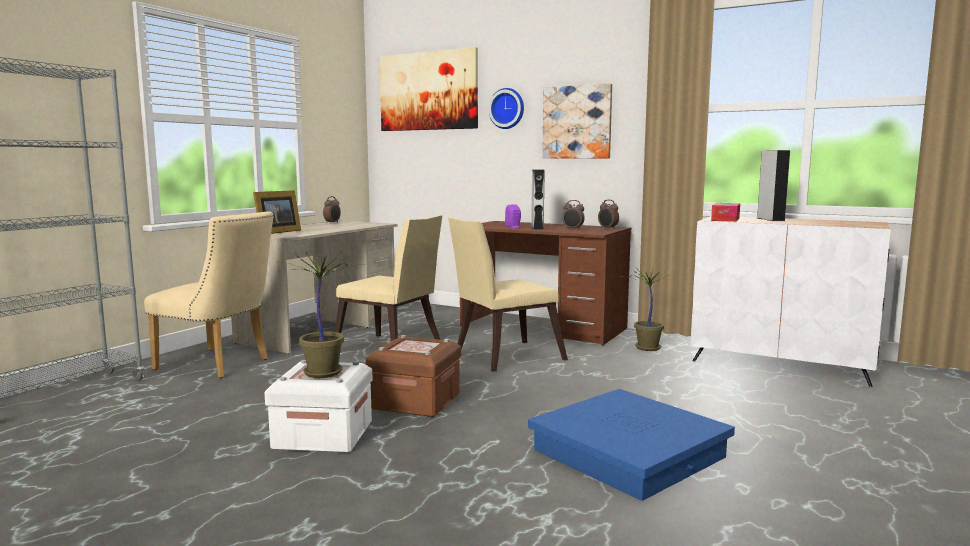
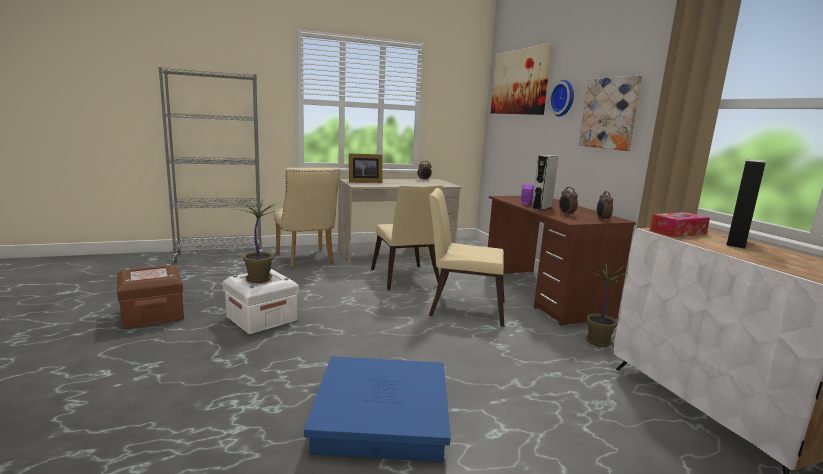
camera: 40 degrees right, 5 degrees up
(415, 401) = (344, 317): brown storage box -> brown storage box (152, 314)

